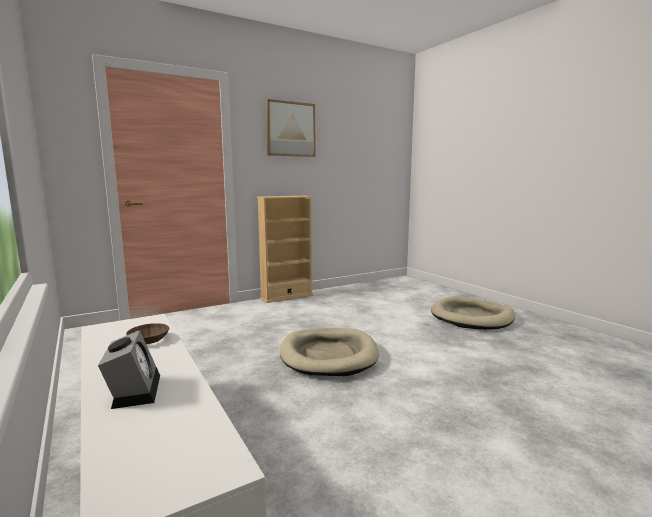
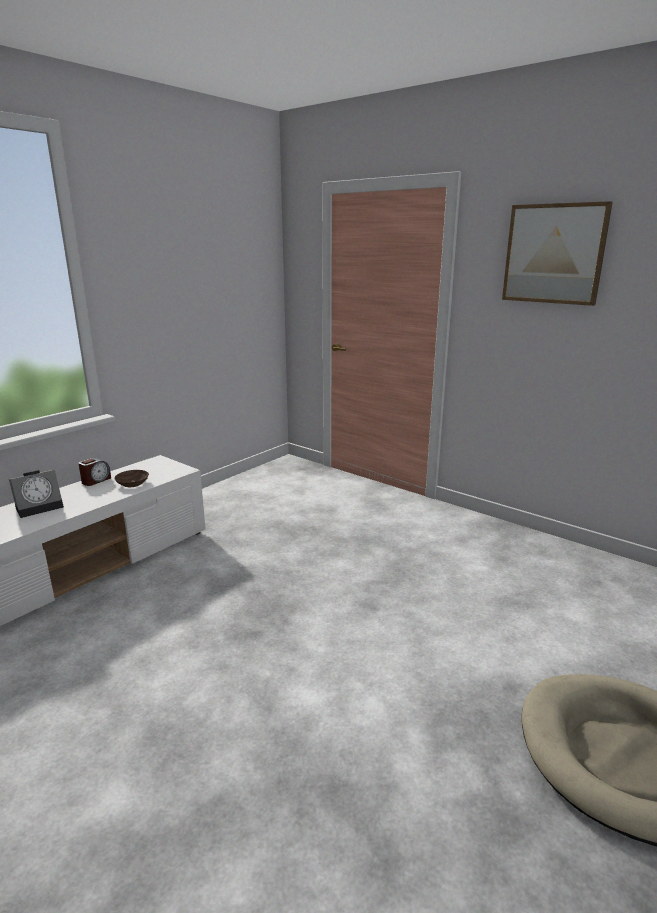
camera: 70 degrees right, 10 degrees up
(101, 358) = (96, 480): none -> alarm clock
(286, 297) = (493, 524): beige bookcase -> none
(328, 355) = (311, 605): beige dog bed -> none

